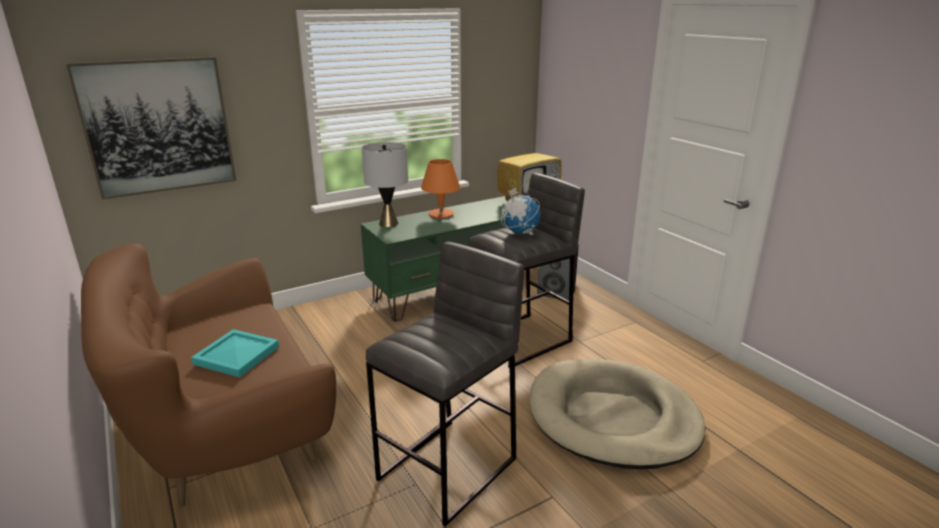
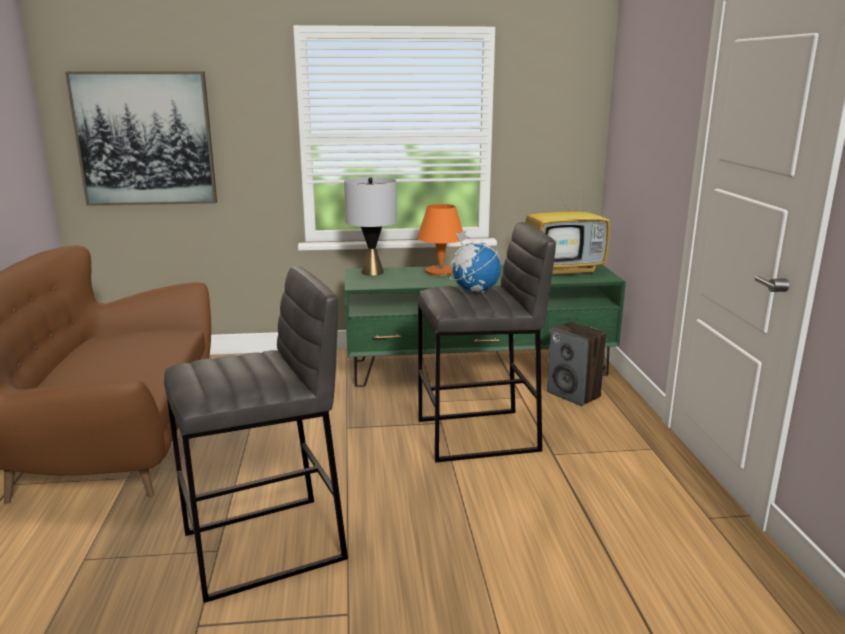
camera: 25 degrees right, 5 degrees down
(238, 355) = (115, 367): turquoise tray -> none
(612, 418) = (510, 550): beige dog bed -> none

